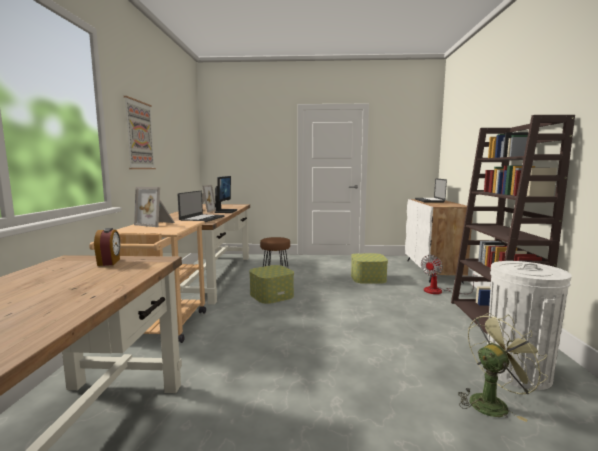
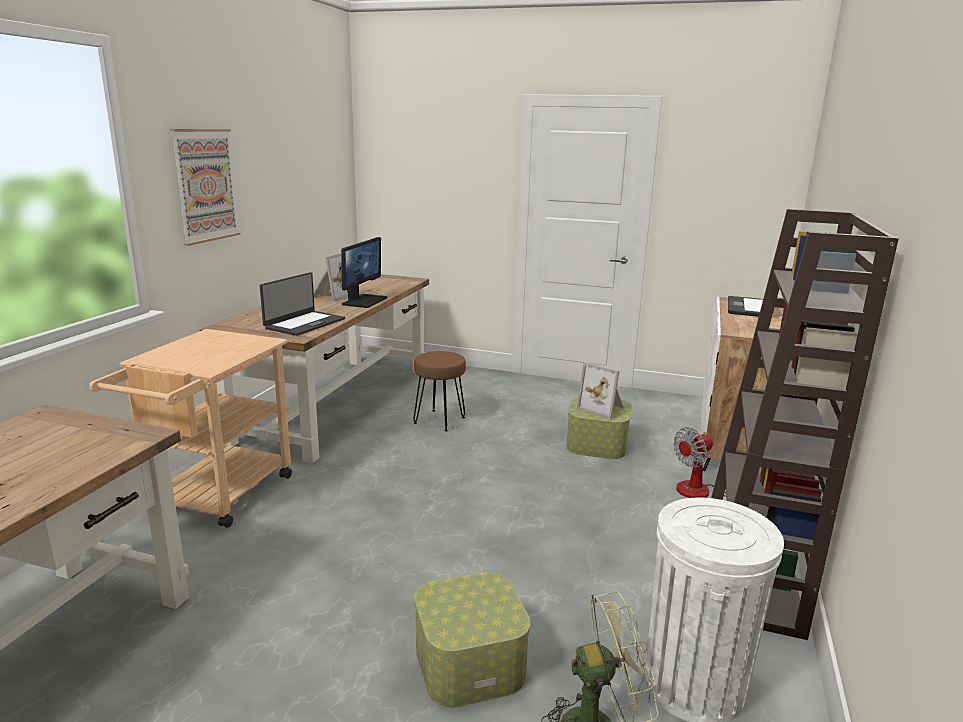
camera: 15 degrees right, 10 degrees up
(109, 262) = (81, 432): alarm clock -> none
(156, 224) = (210, 342): picture frame -> picture frame (602, 408)
(271, 295) = (408, 457): storage box -> storage box (469, 663)

